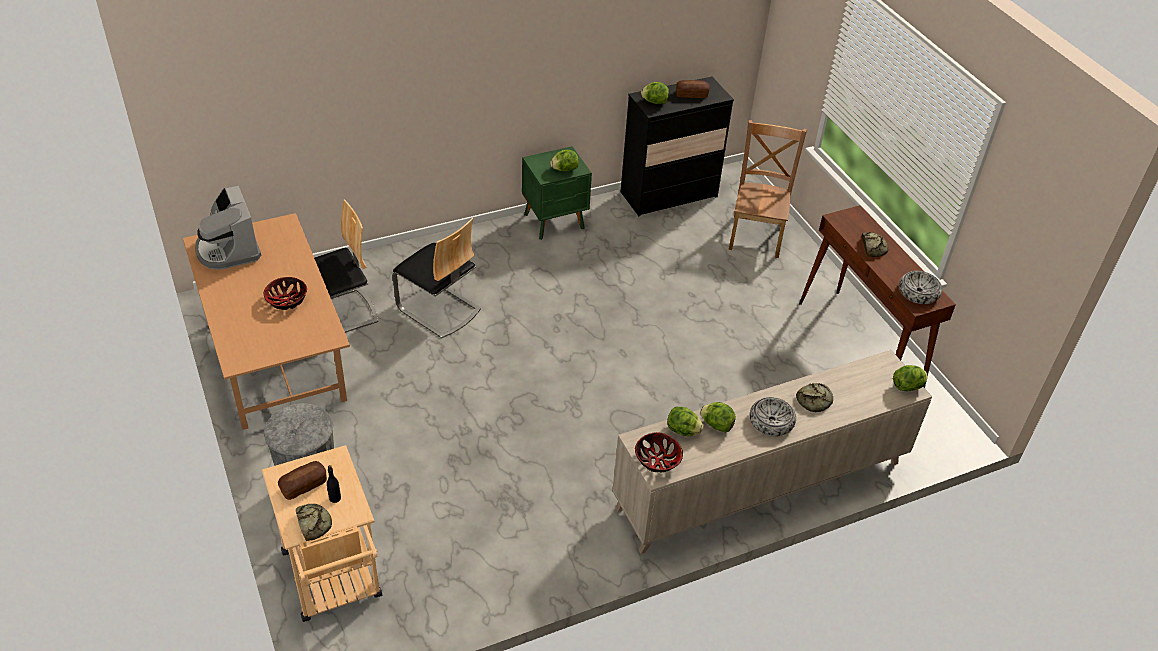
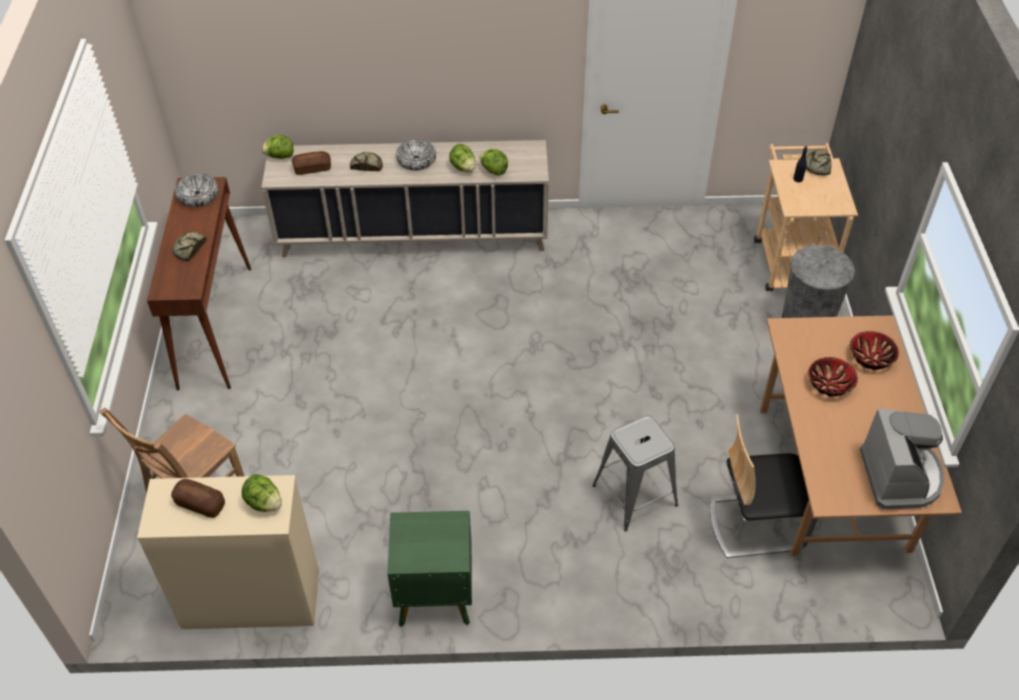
camera: 155 degrees left, 5 degrees up
(303, 485) = (822, 193): bread -> bread (312, 168)
(438, 309) = (634, 496): chair -> grey stool
(564, 169) = (423, 528): lettuce -> none
(657, 460) = (528, 156): bowl -> bowl (870, 358)
(668, 195) = (251, 599): black dresser -> beige dresser

